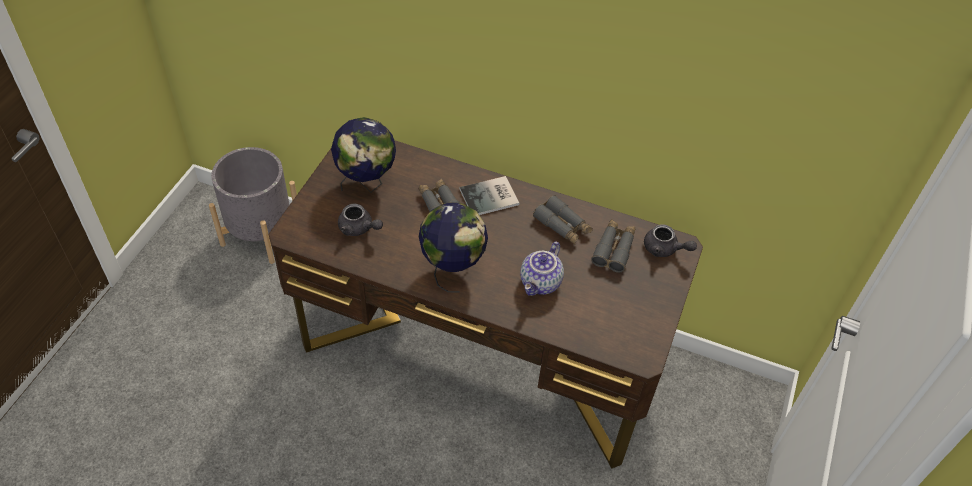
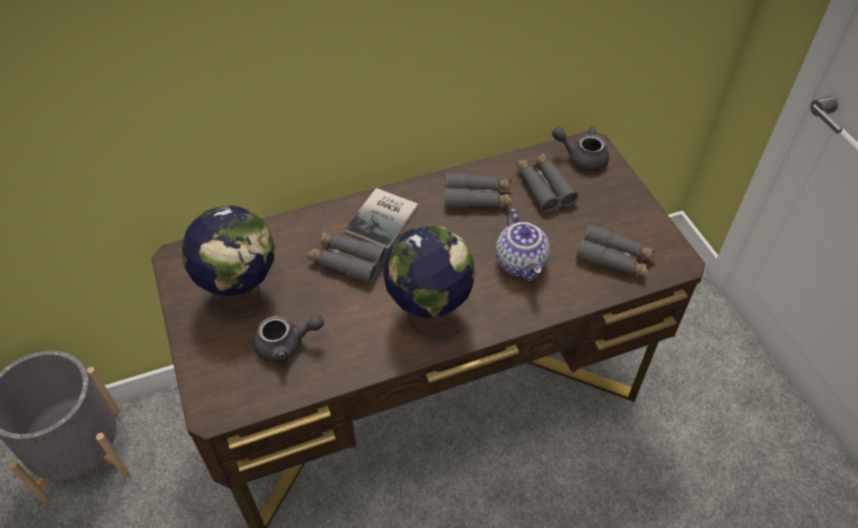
camera: 40 degrees left, 0 degrees up
(603, 324) = (614, 258): none -> grey binoculars
(664, 249) = (581, 158): grey teapot -> grey teapot turned 150 degrees counterclockwise

